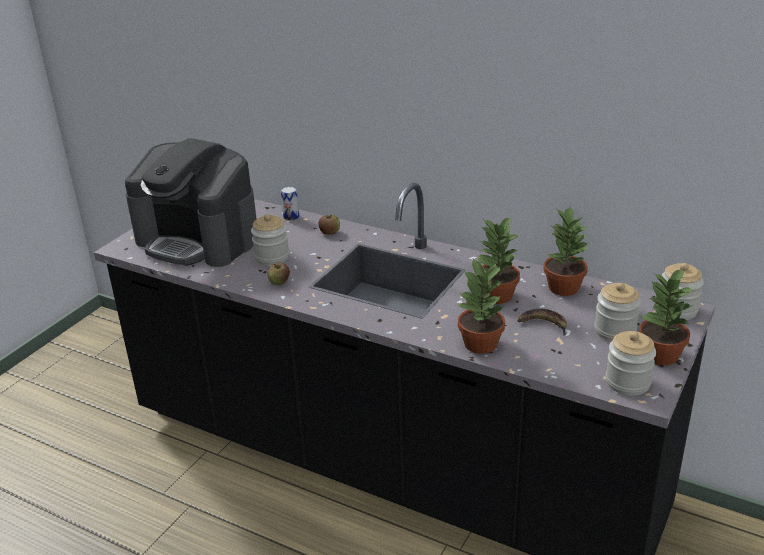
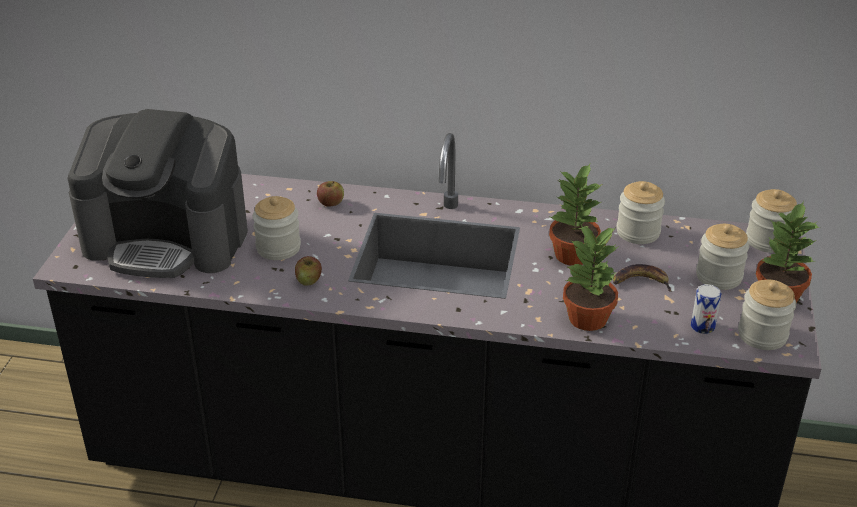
camera: 20 degrees left, 5 degrees up
(291, 217) = (269, 188): can -> can (702, 326)
(563, 287) = (638, 232): potted plant -> jar

